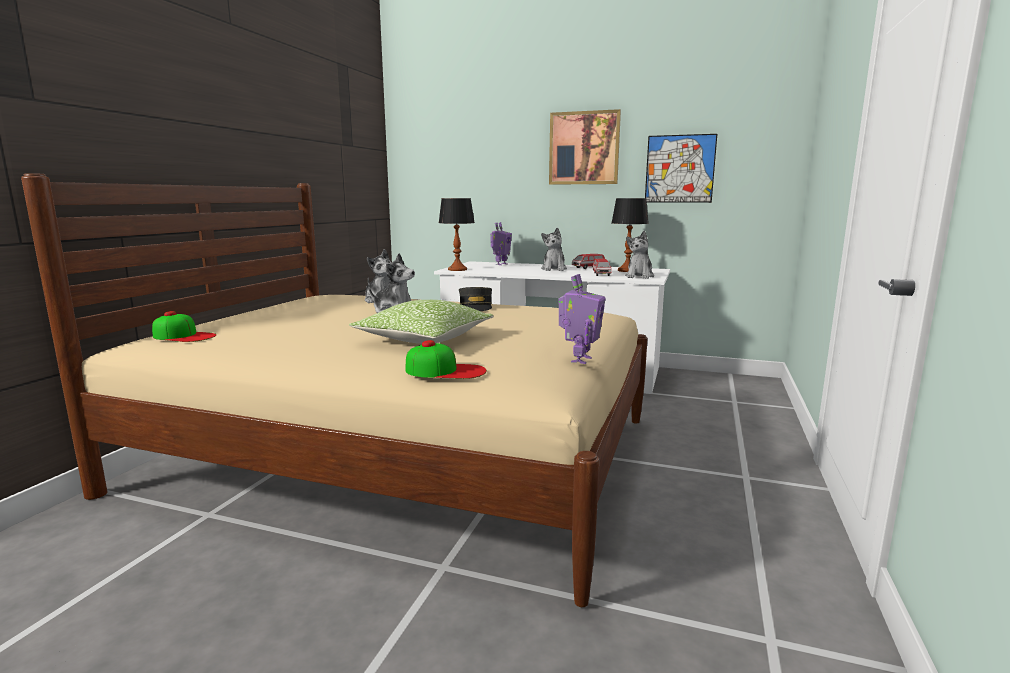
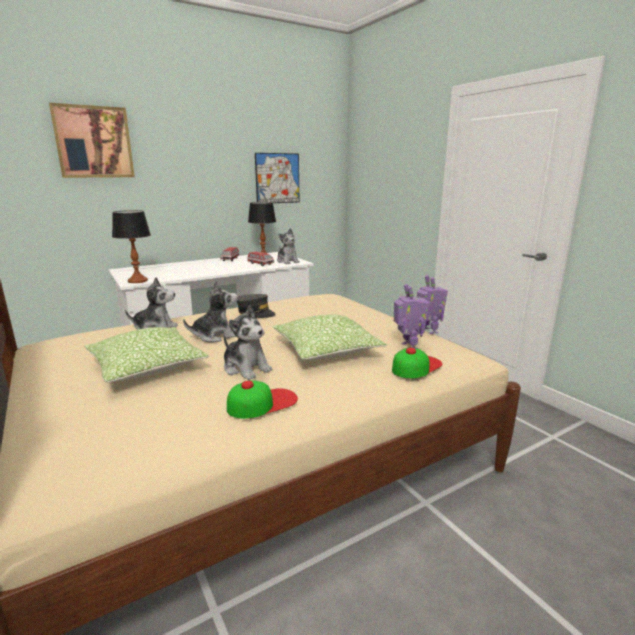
camera: 50 degrees left, 5 degrees up
(184, 336) = (107, 442): cap -> cap (262, 403)
(305, 315) = (147, 367): none -> pillow
(500, 264) = (152, 268): toy robot -> toy robot (408, 346)
(554, 269) = (212, 265): plush toy -> plush toy (246, 368)
(584, 148) = (206, 160): picture -> picture (94, 142)

